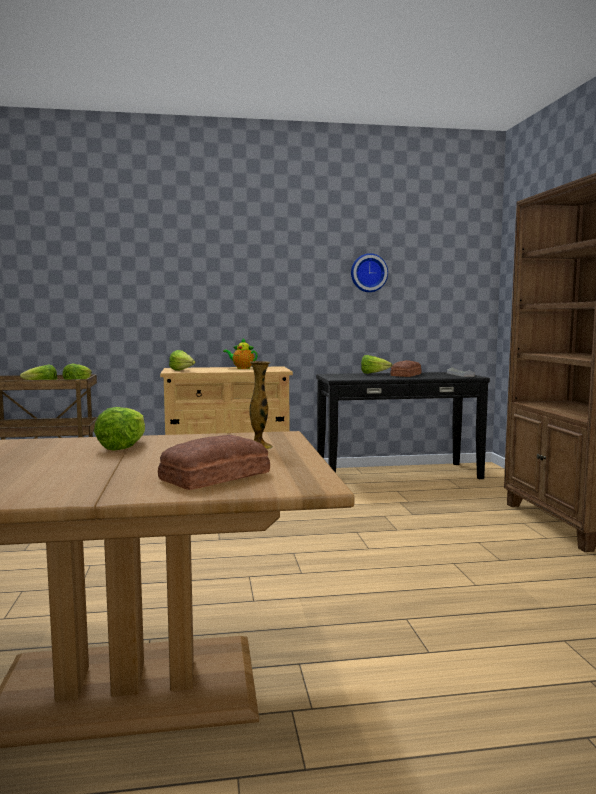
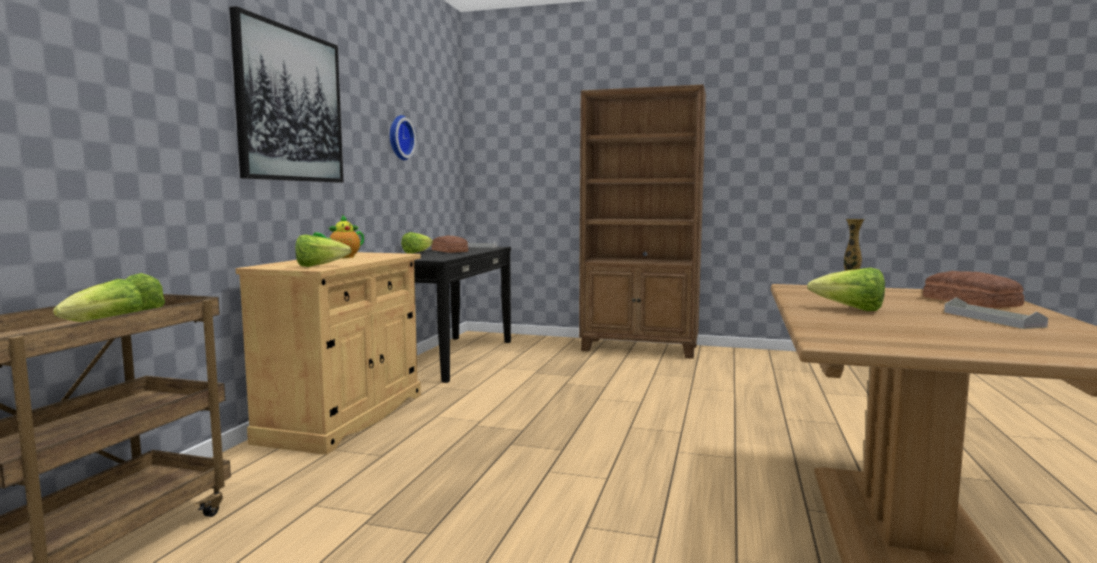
camera: 65 degrees left, 0 degrees up
(82, 476) = (992, 319): none -> grey tray
(227, 263) = (290, 105): none -> picture

